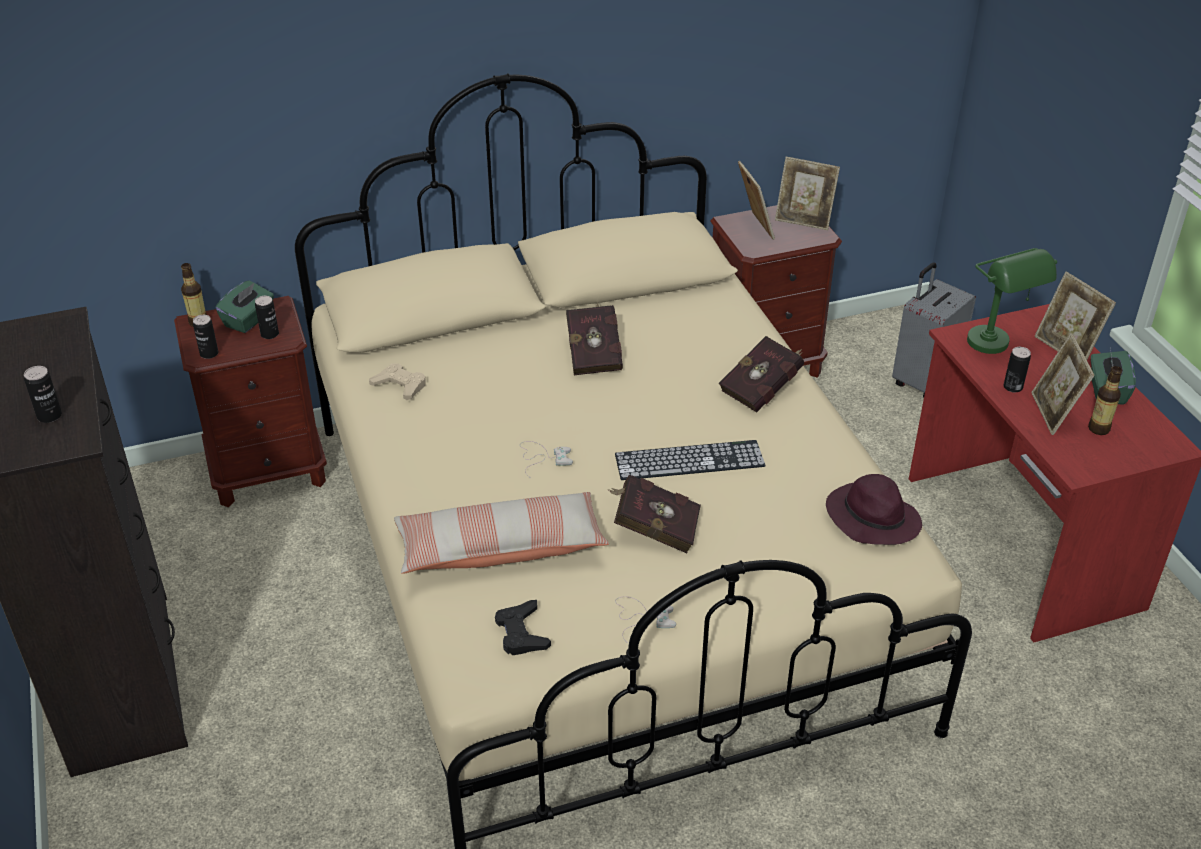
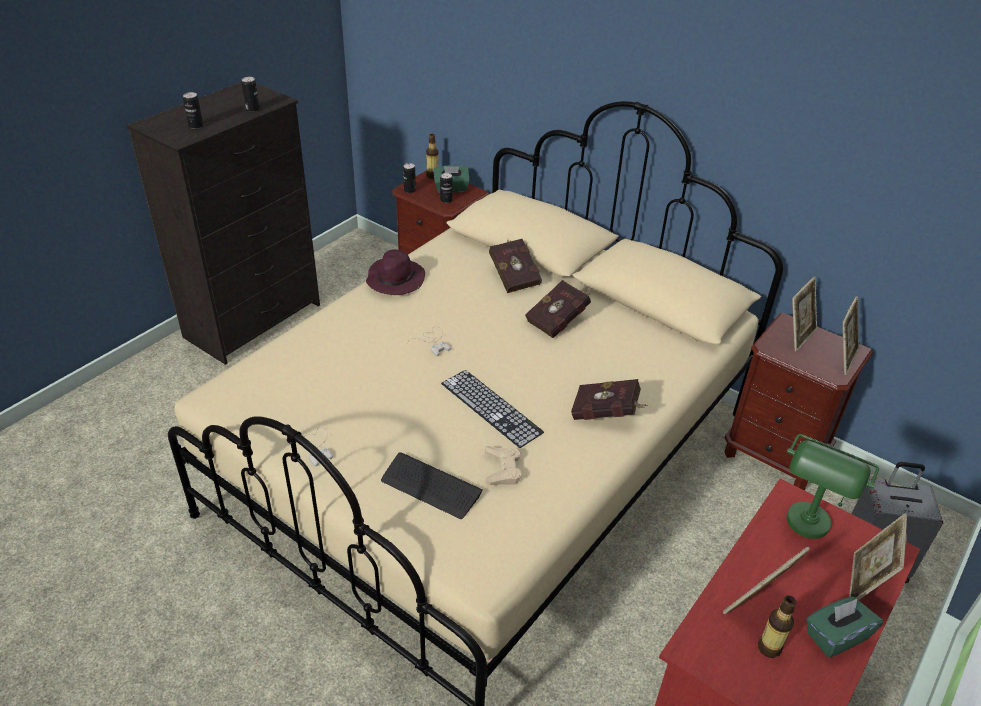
camera: 55 degrees right, 0 degrees up
(400, 386) = (446, 260): beige game controller -> beige game controller (502, 469)
(500, 548) = (333, 359): pillow -> none
(521, 633) = (264, 399): black game controller -> none
(653, 529) = (405, 418): red book -> red book (514, 276)
(772, 551) = (430, 487): none -> keyboard
(804, 220) = (842, 357): picture frame -> picture frame turned 135 degrees counterclockwise
(871, 518) = (514, 530): purple hat -> purple hat (395, 279)
(1013, 387) = (762, 561): can -> can (252, 109)

